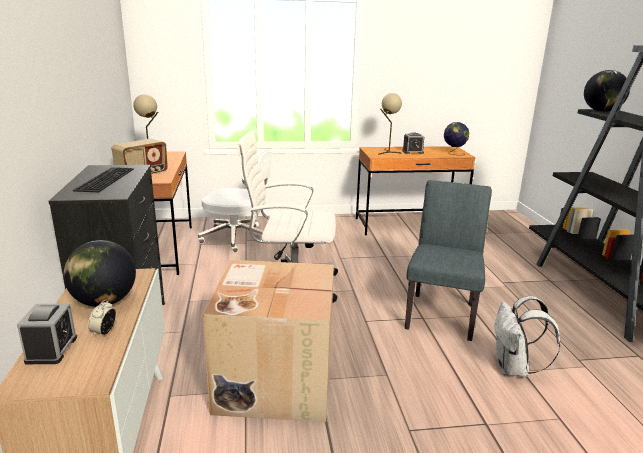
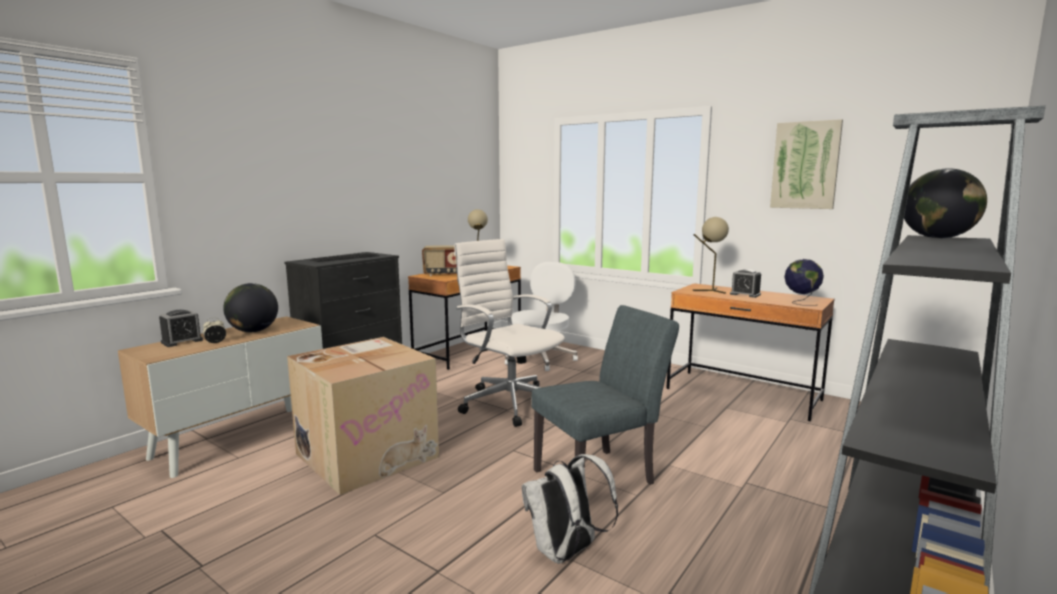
camera: 45 degrees right, 10 degrees down
(237, 238) = (540, 358): white office chair -> white office chair turned 120 degrees counterclockwise
(433, 49) = (805, 165): none -> picture

